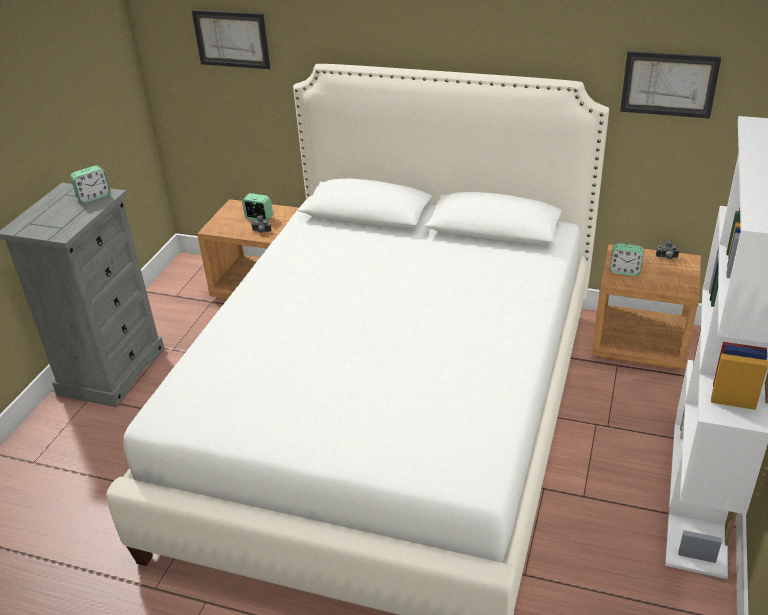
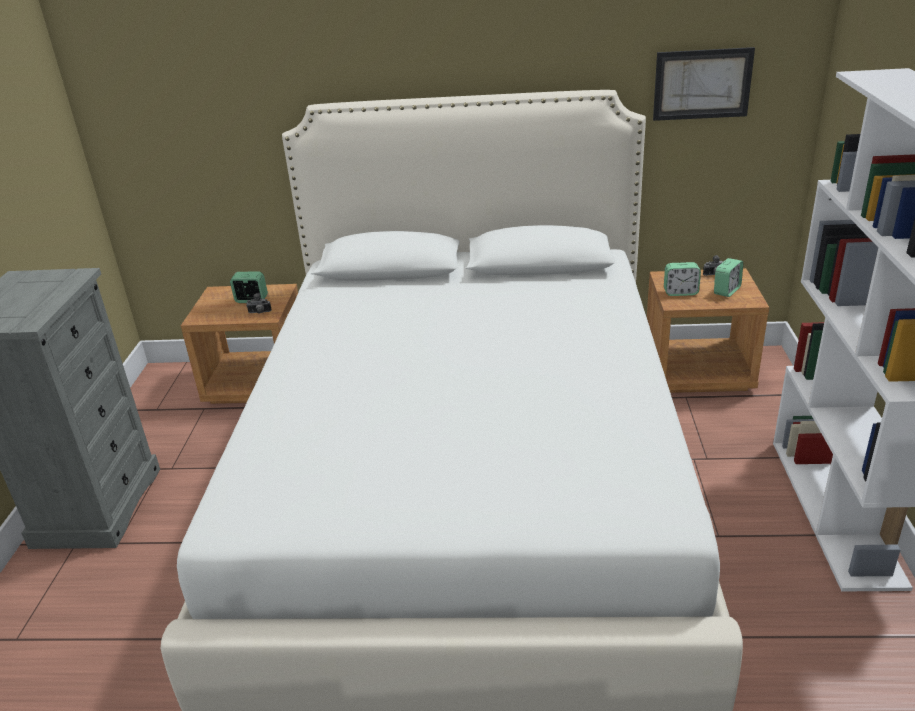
camera: 15 degrees left, 5 degrees down
(94, 197) = (58, 279): alarm clock -> alarm clock (726, 291)
(231, 39) = (198, 90): picture -> none

